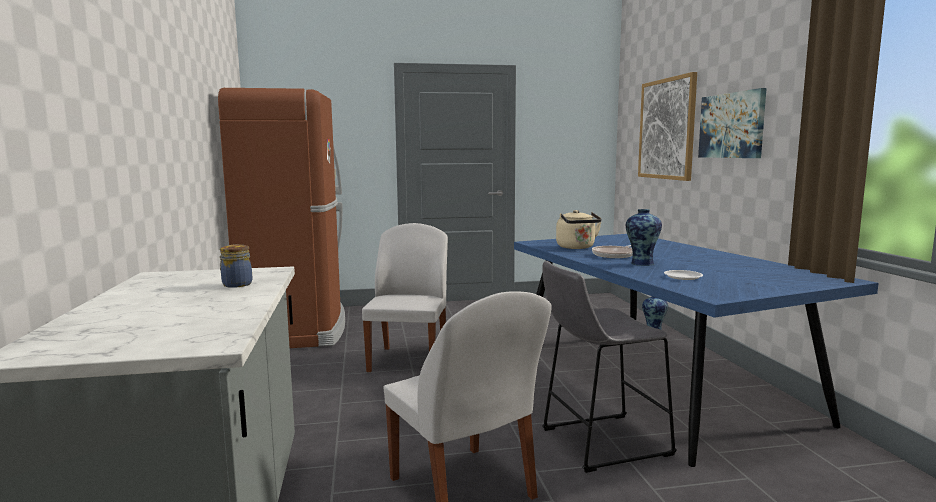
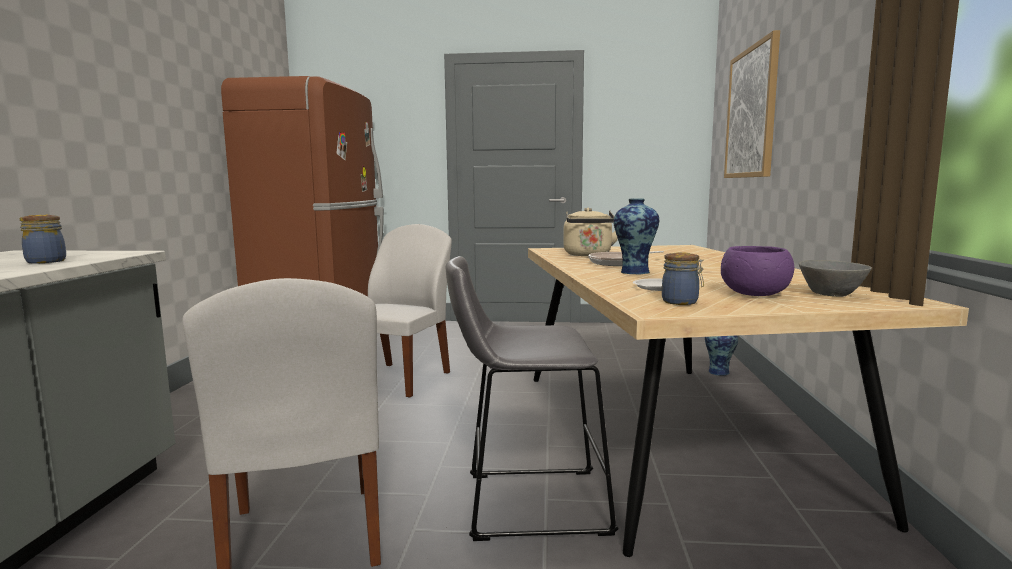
camera: 15 degrees right, 0 degrees up
(656, 383) = (670, 435): blue dining table -> beige dining table
(717, 288) = (681, 302): none -> jar
(731, 125) = (810, 94): picture -> none
(750, 279) = (755, 294): none -> purple bowl
(793, 276) = (830, 294): none -> grey bowl

